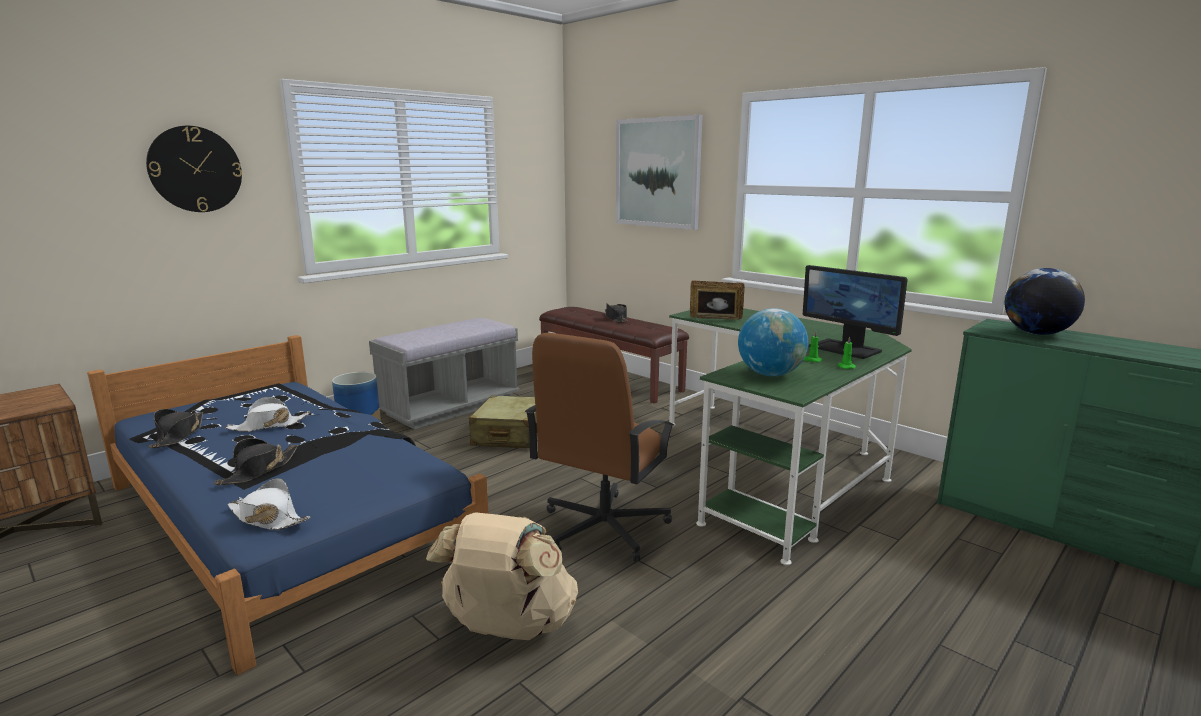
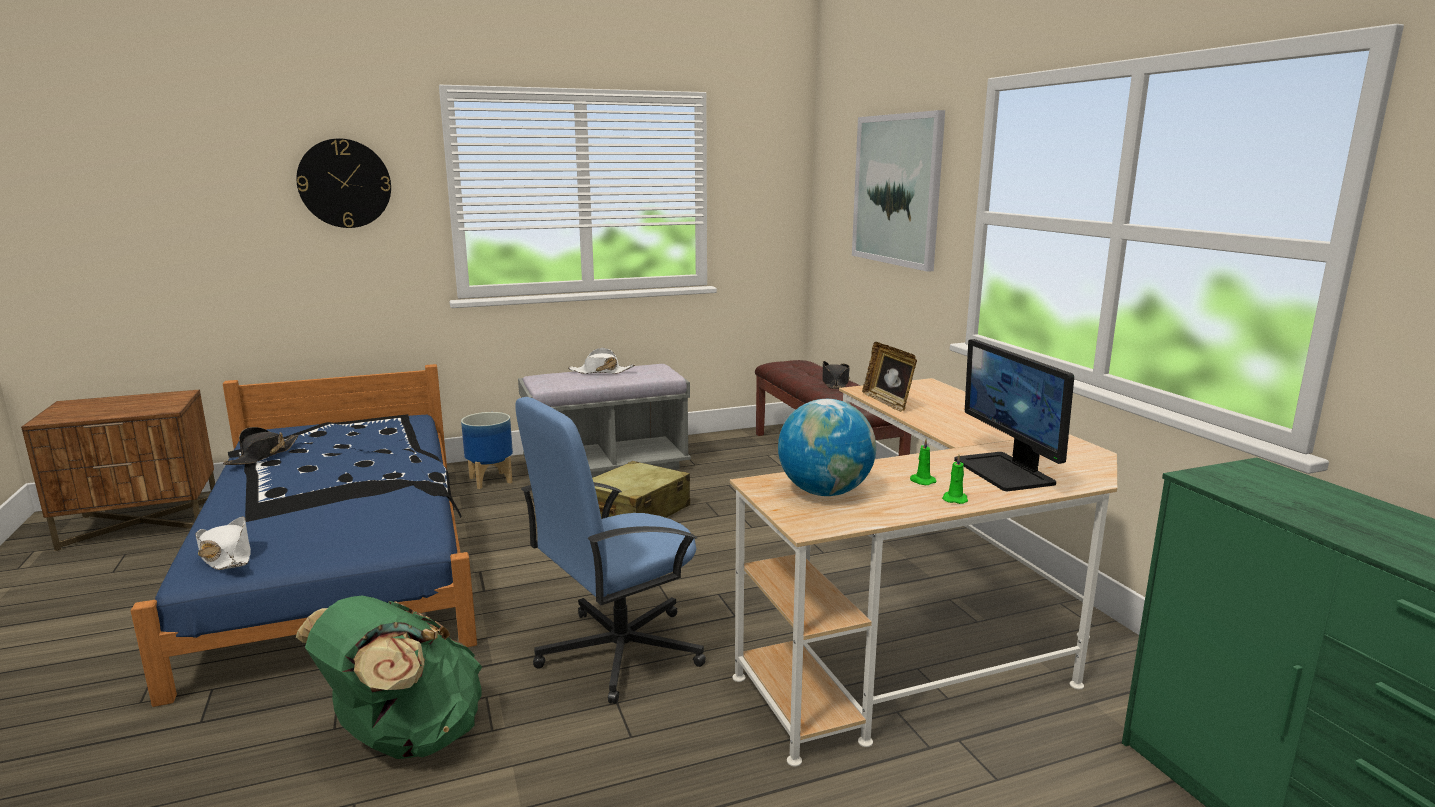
camera: 25 degrees right, 0 degrees up
(259, 470) = (279, 504): black hat -> none
(269, 425) = (342, 459): white hat -> white hat (601, 372)
(508, 628) = (405, 739): beige backpack -> green backpack
(602, 528) = (618, 651): brown office chair -> blue office chair
(715, 320) = (888, 402): picture frame -> picture frame turned 150 degrees counterclockwise
(778, 466) = (927, 625): green desk -> beige desk
(1037, 333) = (1296, 497): globe -> none

